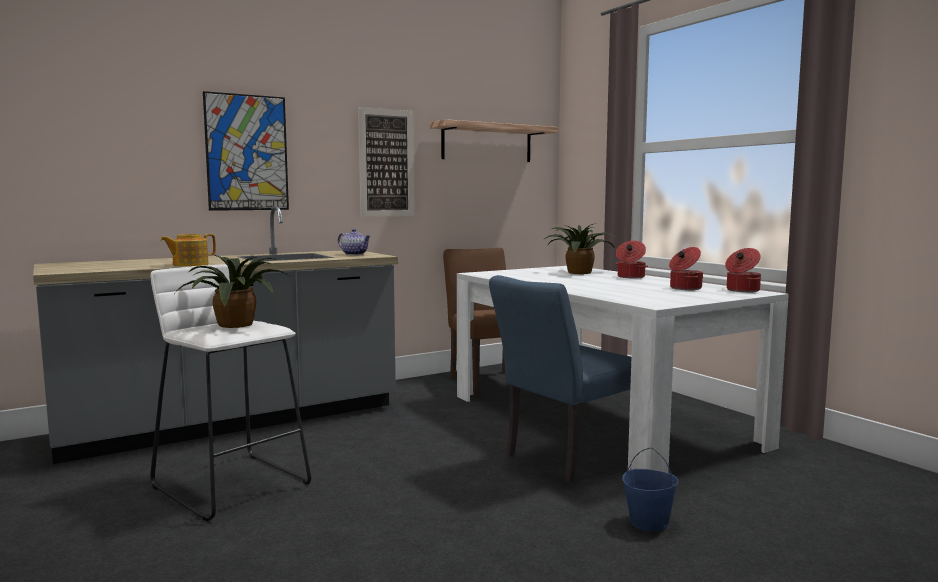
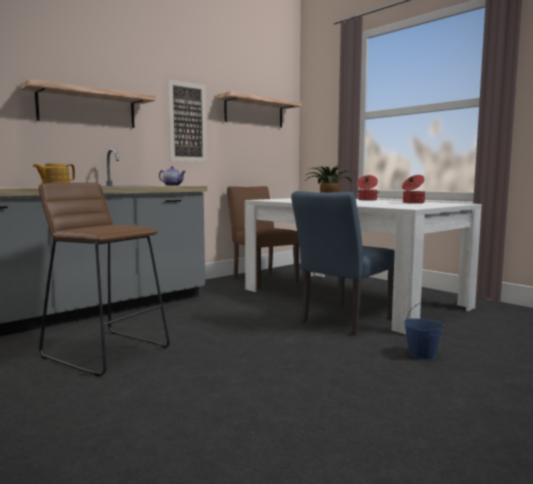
camera: 10 degrees left, 0 degrees up
(232, 484) = (106, 351): white stool -> brown stool
(237, 325) = (110, 226): potted plant -> none
(247, 153) = (87, 108): picture -> shelf
(742, 290) = (450, 203): cooking pot -> none

